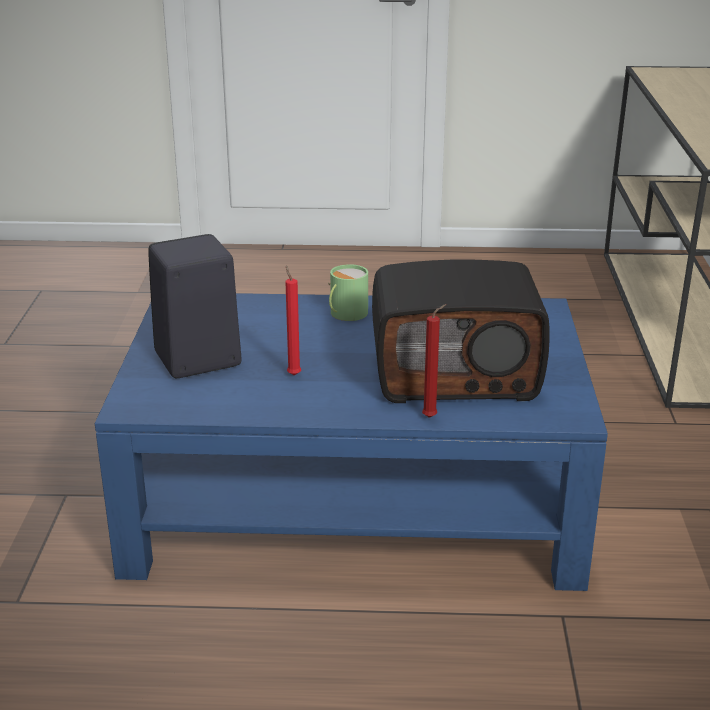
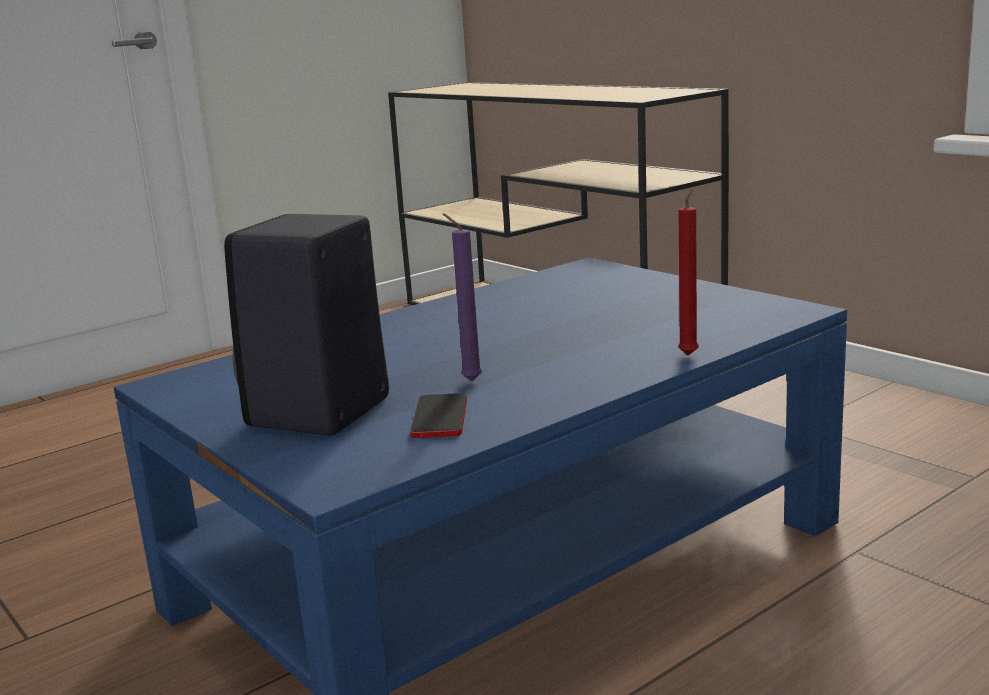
camera: 40 degrees left, 10 degrees down
(234, 393) = (439, 418): none -> phone
(293, 374) = (469, 380): red candle -> purple candle
(345, 314) = (408, 326): green mug -> none
(455, 373) = (627, 323): radio -> none

